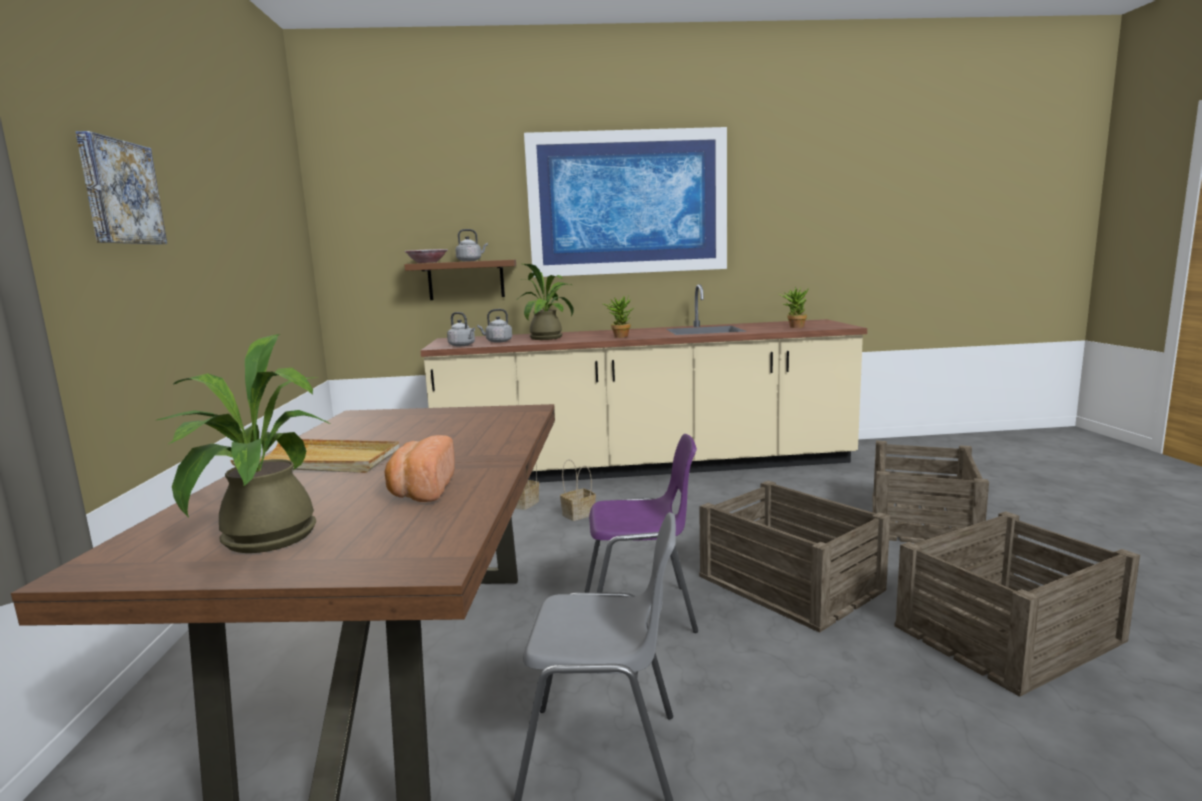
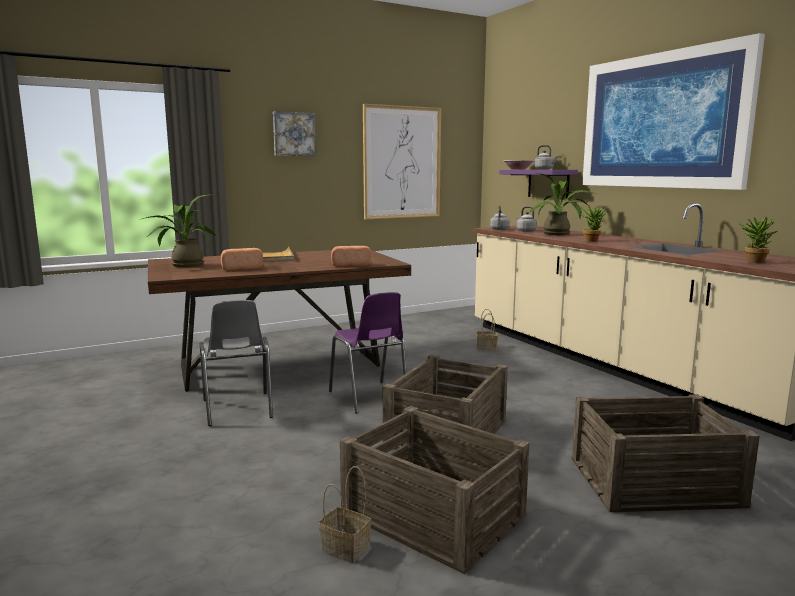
camera: 65 degrees right, 0 degrees up
(253, 258) = (402, 162): none -> picture
(466, 280) = (548, 183): brown shelf -> purple shelf
(512, 426) = (350, 265): none -> bread
(579, 514) = (489, 362): basket -> basket (347, 548)

